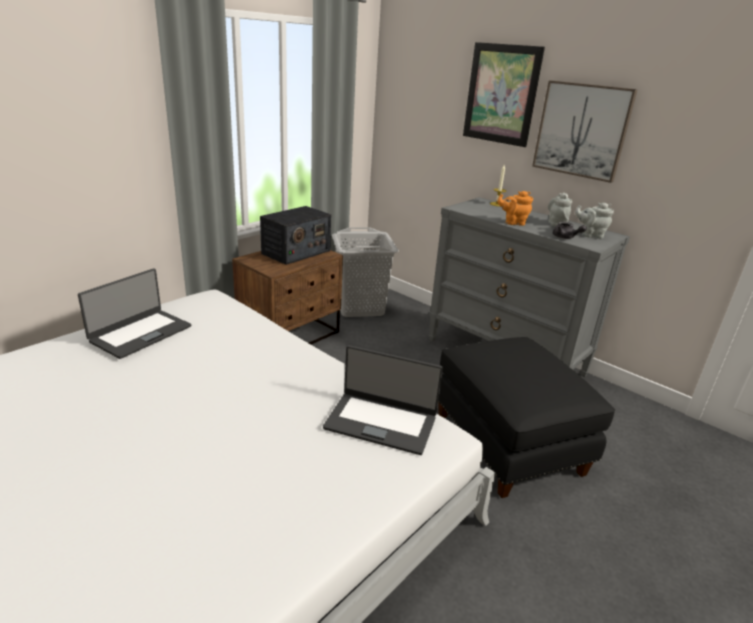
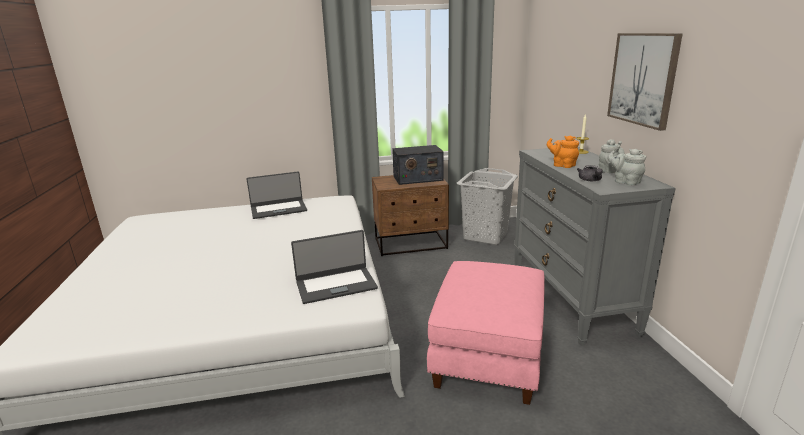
camera: 40 degrees right, 5 degrees down
(381, 422) = (336, 285): laptop -> laptop turned 75 degrees counterclockwise
(501, 94) = (592, 50): picture -> none
(509, 443) = (489, 357): black ottoman -> pink ottoman

